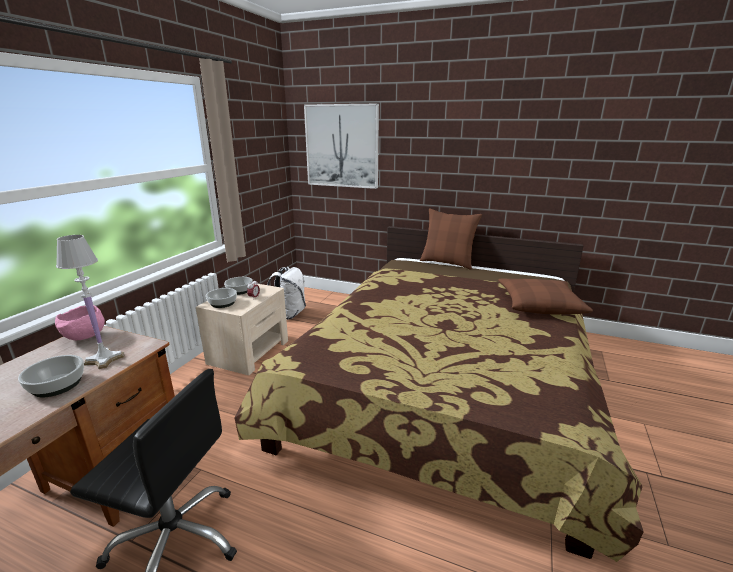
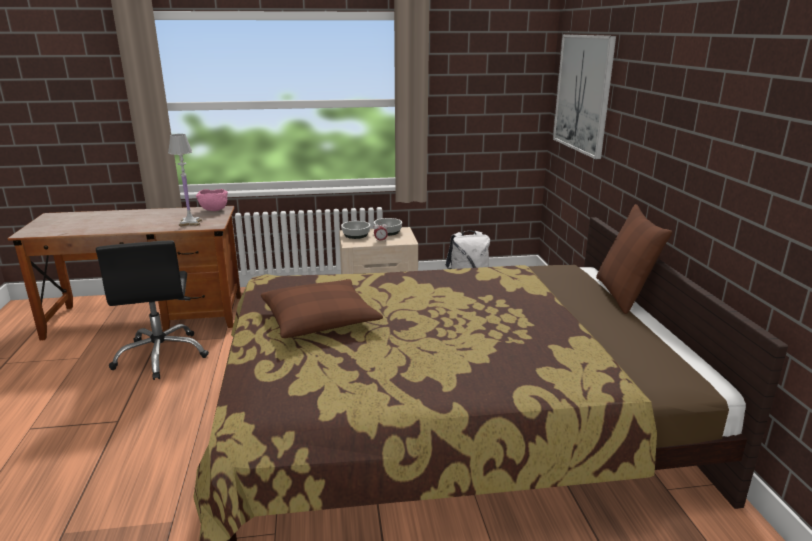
camera: 60 degrees right, 0 degrees up
(57, 384) = (157, 224): bowl -> none
(539, 304) = (546, 374): brown pillow -> brown pillow (320, 319)

